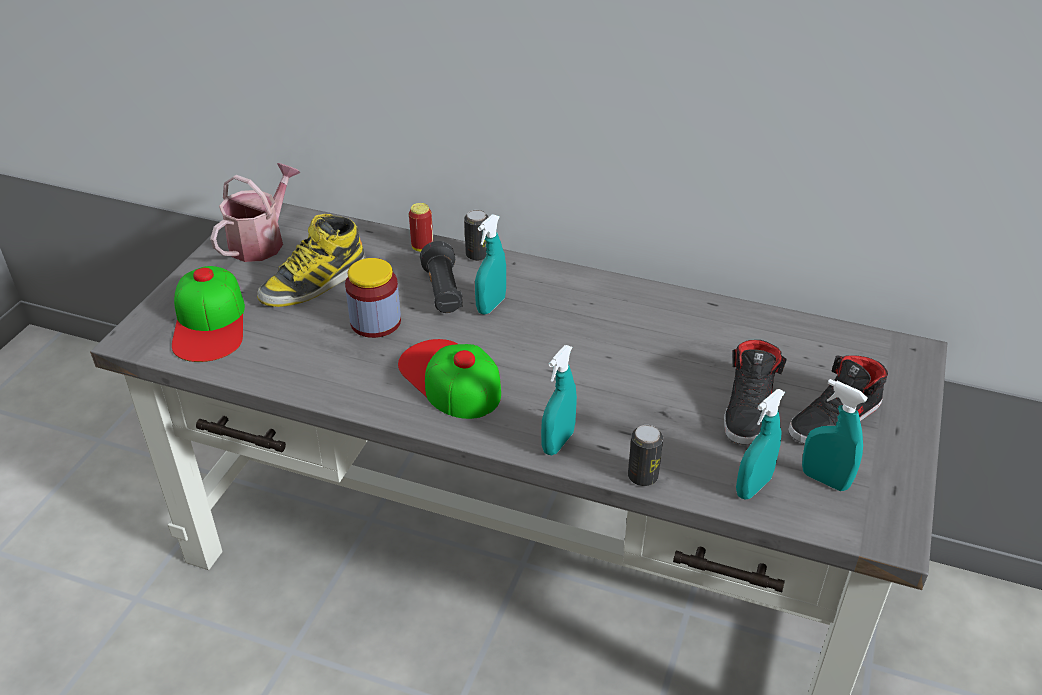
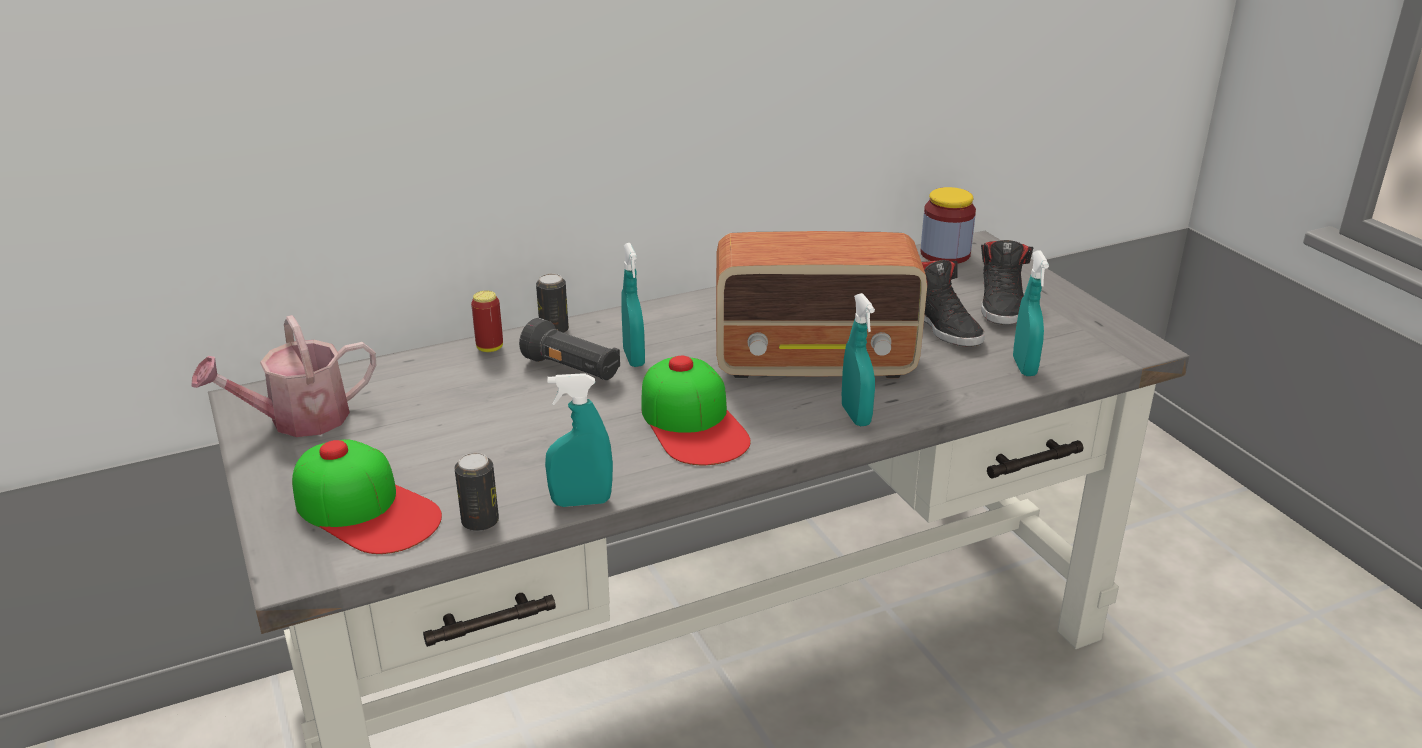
camera: 45 degrees left, 10 degrees down
(261, 241) = (298, 420): watering can -> watering can turned 105 degrees counterclockwise
(314, 283) = (426, 423): boot -> none
(375, 322) = (549, 420): jar -> jar (945, 254)
(450, 378) = (693, 423): cap -> cap turned 120 degrees counterclockwise
(602, 382) = (816, 362): none -> radio
(642, 476) = (949, 401): can -> can (480, 522)
(824, 480) = (1055, 339): turquoise spray bottle -> turquoise spray bottle (581, 502)

